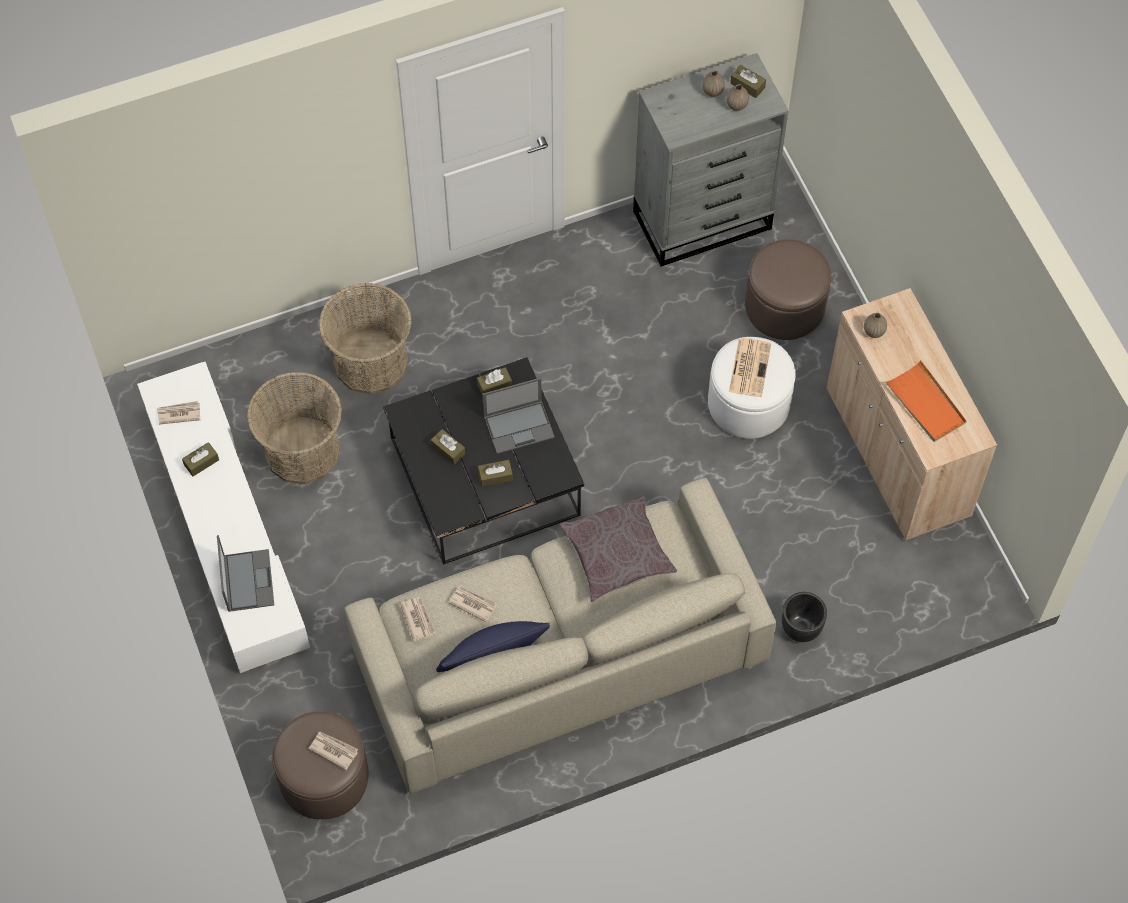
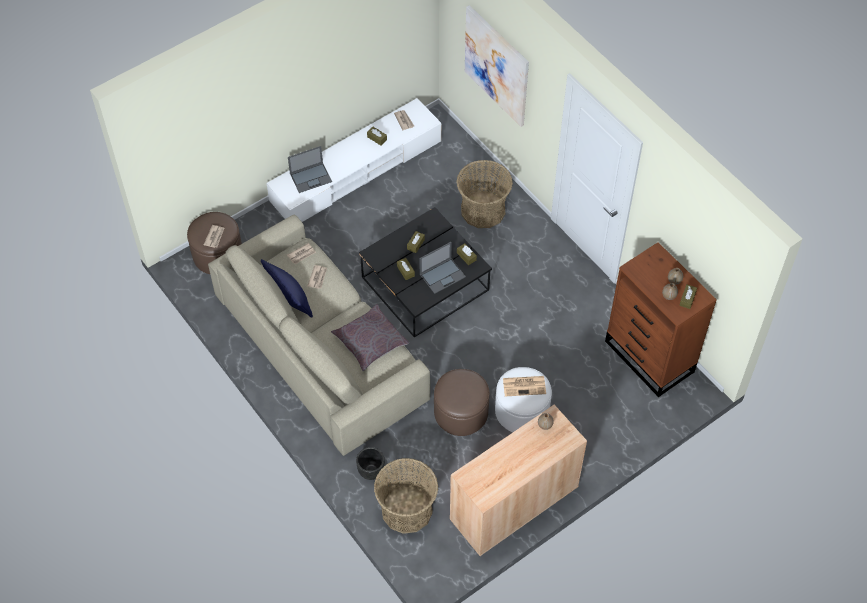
camera: 75 degrees right, 5 degrees down
(244, 194) = (497, 65): none -> picture
(302, 450) = (414, 193): basket -> basket (406, 509)
(519, 426) = (443, 275): laptop -> laptop turned 90 degrees counterclockwise
(703, 220) = (649, 357): grey dresser -> brown dresser
(784, 306) = (601, 416): brown ottoman -> brown ottoman (461, 412)
(925, 404) = (500, 465): orange tray -> none

